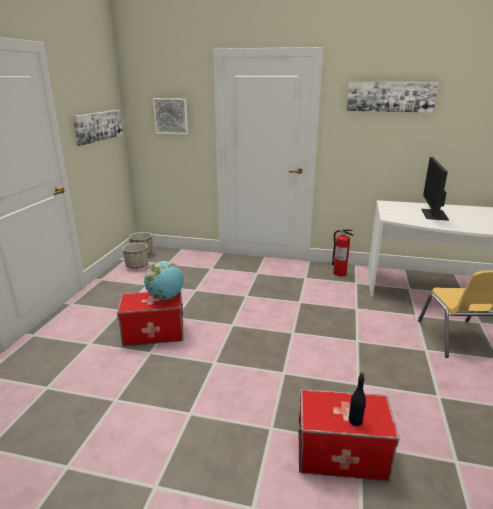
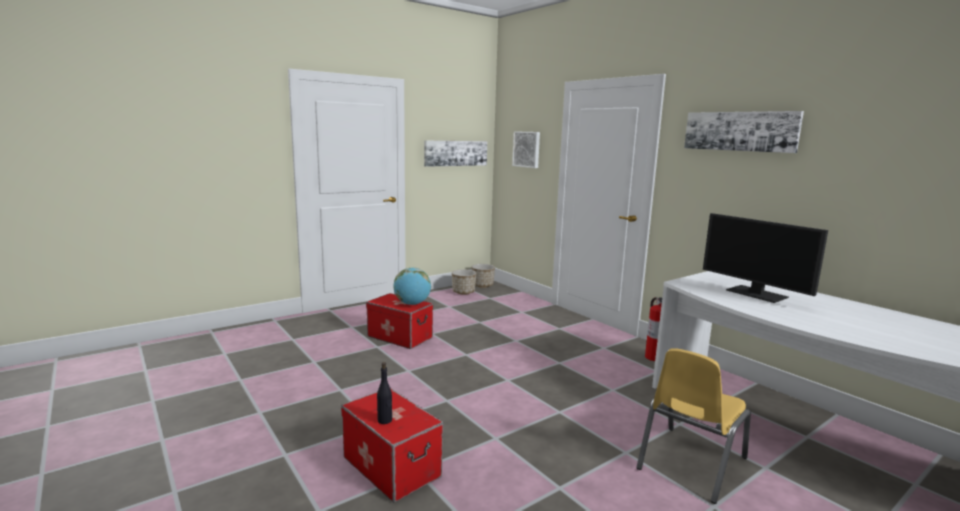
camera: 40 degrees right, 10 degrees down
(434, 214) = (757, 294): monitor -> monitor turned 90 degrees counterclockwise

